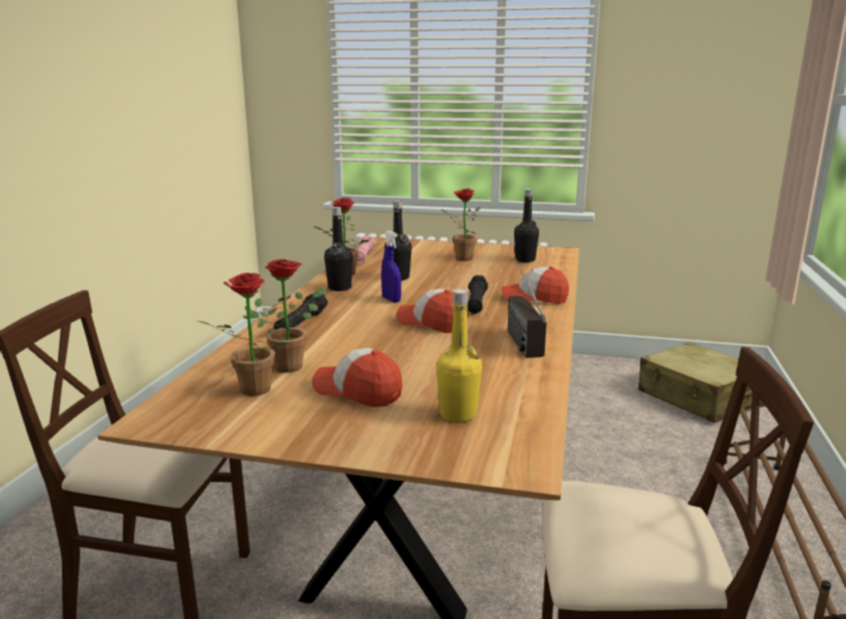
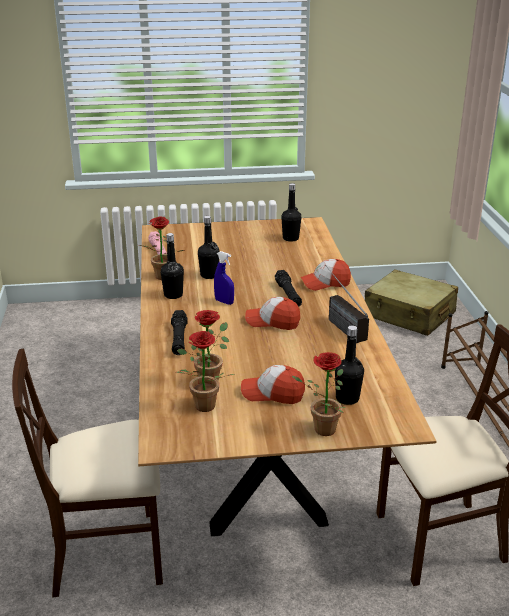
camera: 20 degrees left, 10 degrees up
(458, 414) = (347, 398): yellow bottle -> black bottle
(460, 258) = (239, 243): potted plant -> potted plant (320, 430)

